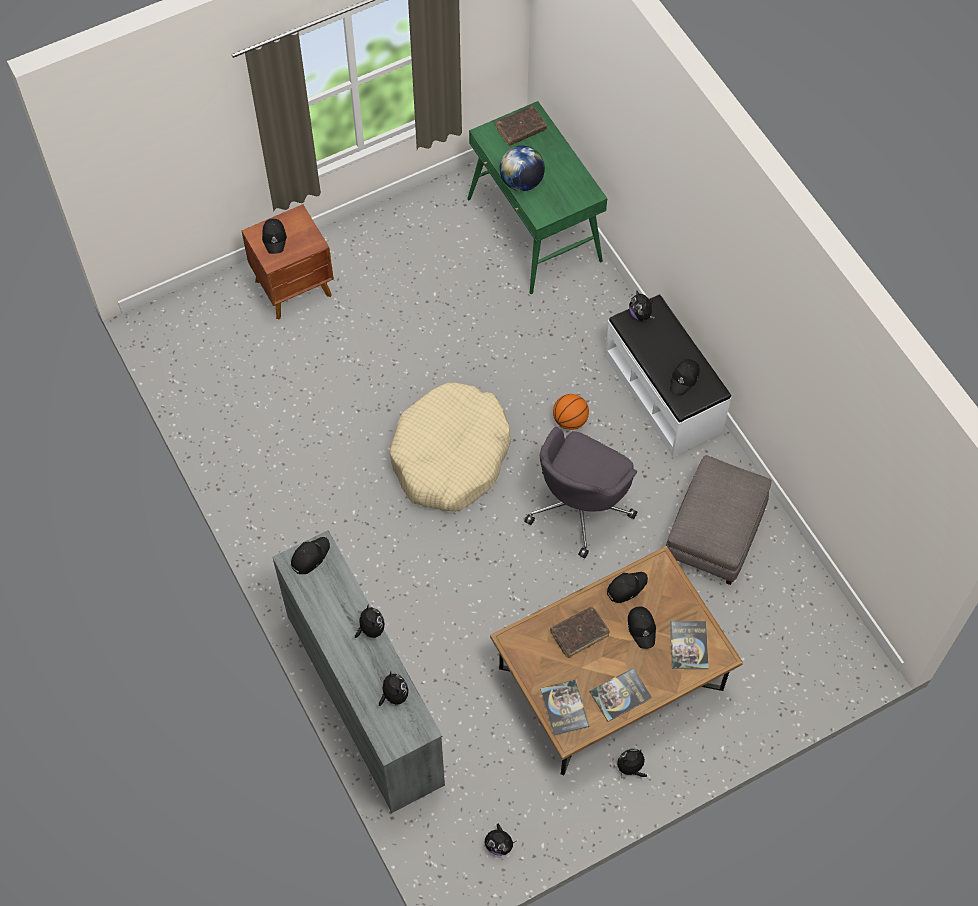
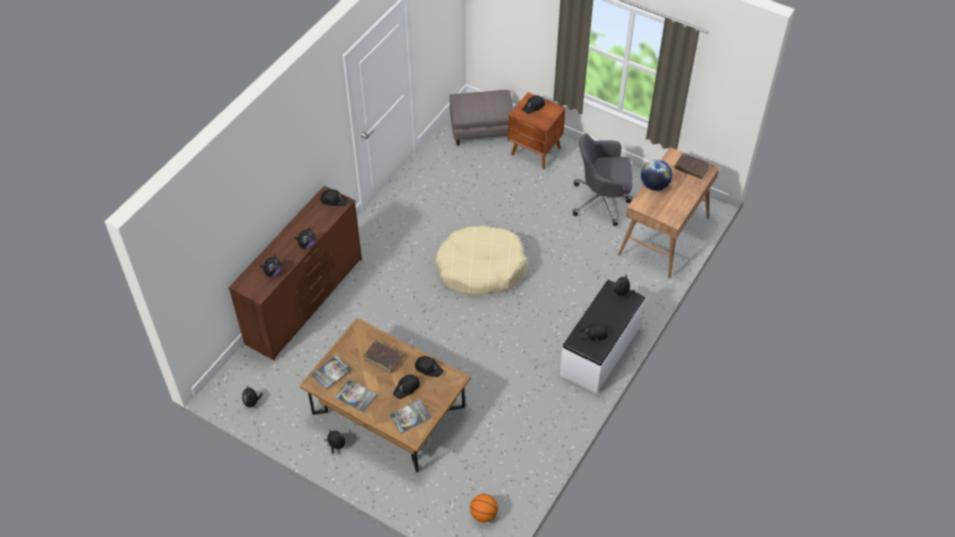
camera: 60 degrees right, 10 degrees down
(365, 698) = (305, 301): grey dresser -> brown dresser
(535, 230) = (664, 237): green desk -> brown desk
(570, 420) = (546, 313): basketball -> basketball (483, 514)
(580, 506) = (491, 344): grey office chair -> grey office chair (602, 201)
(714, 534) = (521, 421): grey ottoman -> grey ottoman (481, 129)

